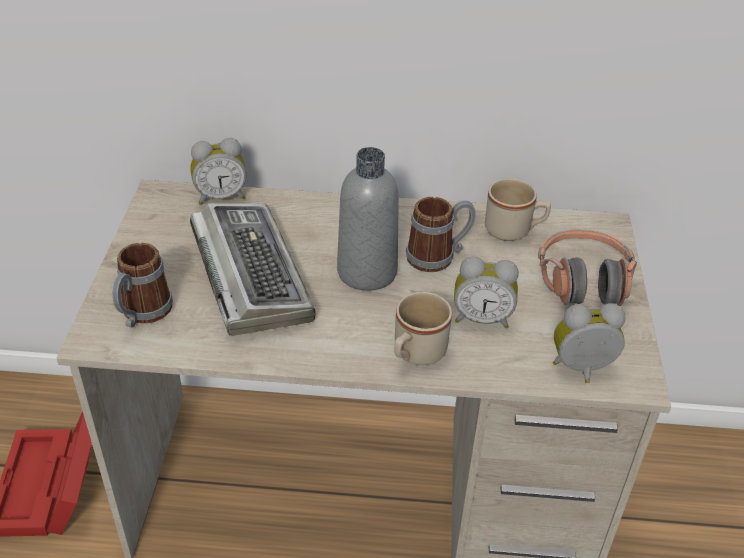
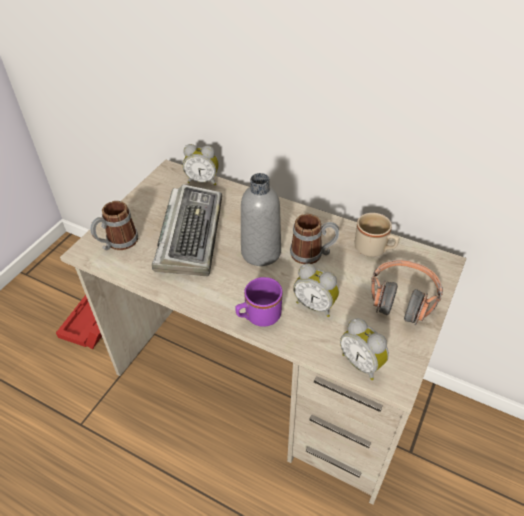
camera: 25 degrees right, 5 degrees up
(415, 354) = (258, 316): beige mug -> purple mug
(582, 370) = (362, 363): alarm clock -> alarm clock turned 150 degrees counterclockwise

